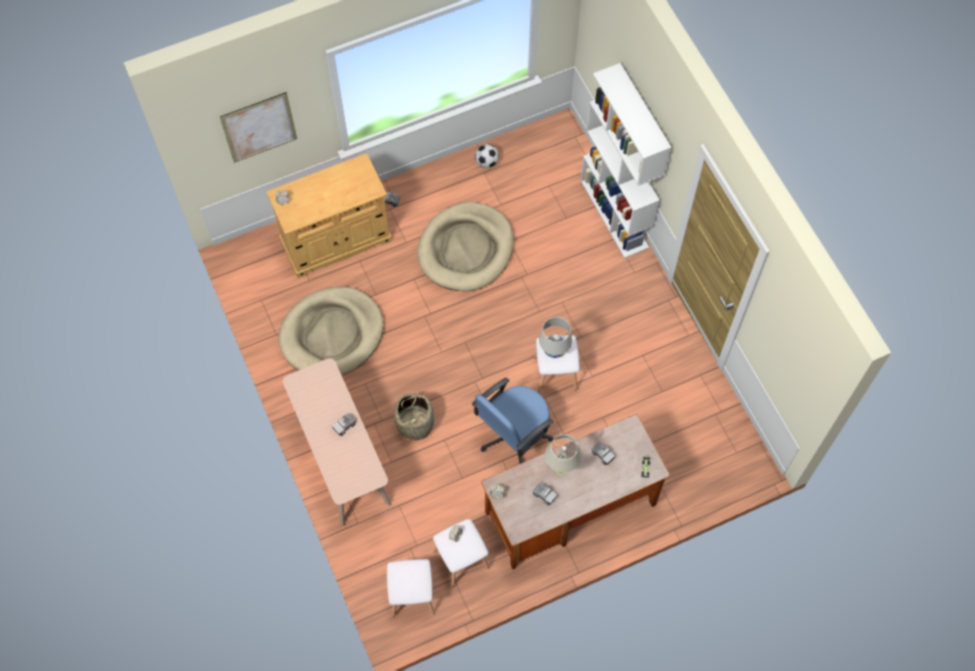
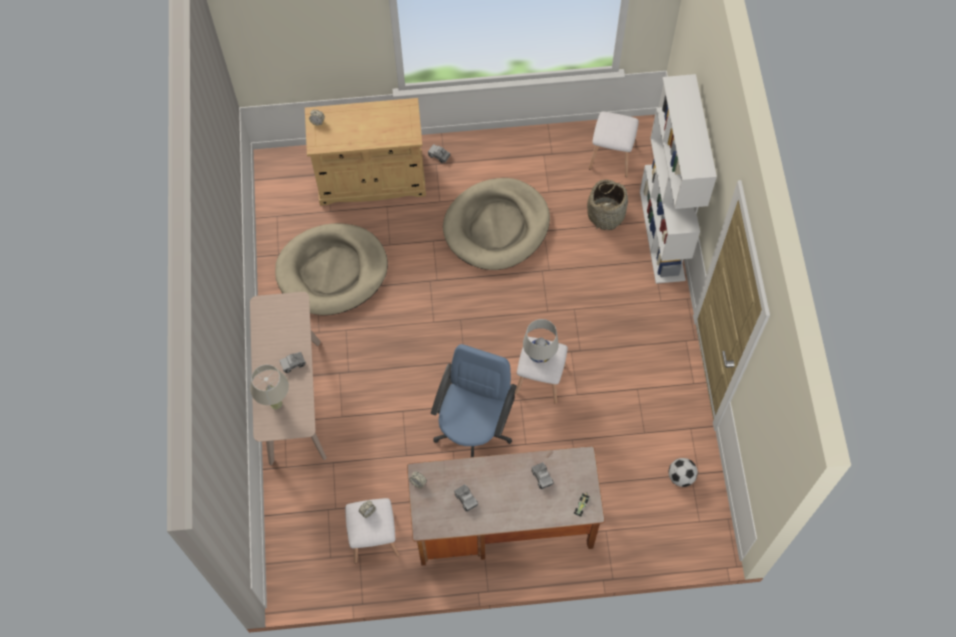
camera: 20 degrees right, 0 degrees up
(259, 127) = (307, 39): picture -> none
(411, 595) = (311, 557): white stool -> white stool (611, 157)
(415, 423) = (380, 385): basket -> basket (606, 214)
(486, 162) = (550, 145): football -> football (681, 476)
(513, 435) = (474, 429): blue office chair -> blue office chair turned 135 degrees clockwise
(561, 469) = (493, 478): beige table lamp -> beige table lamp (276, 403)

